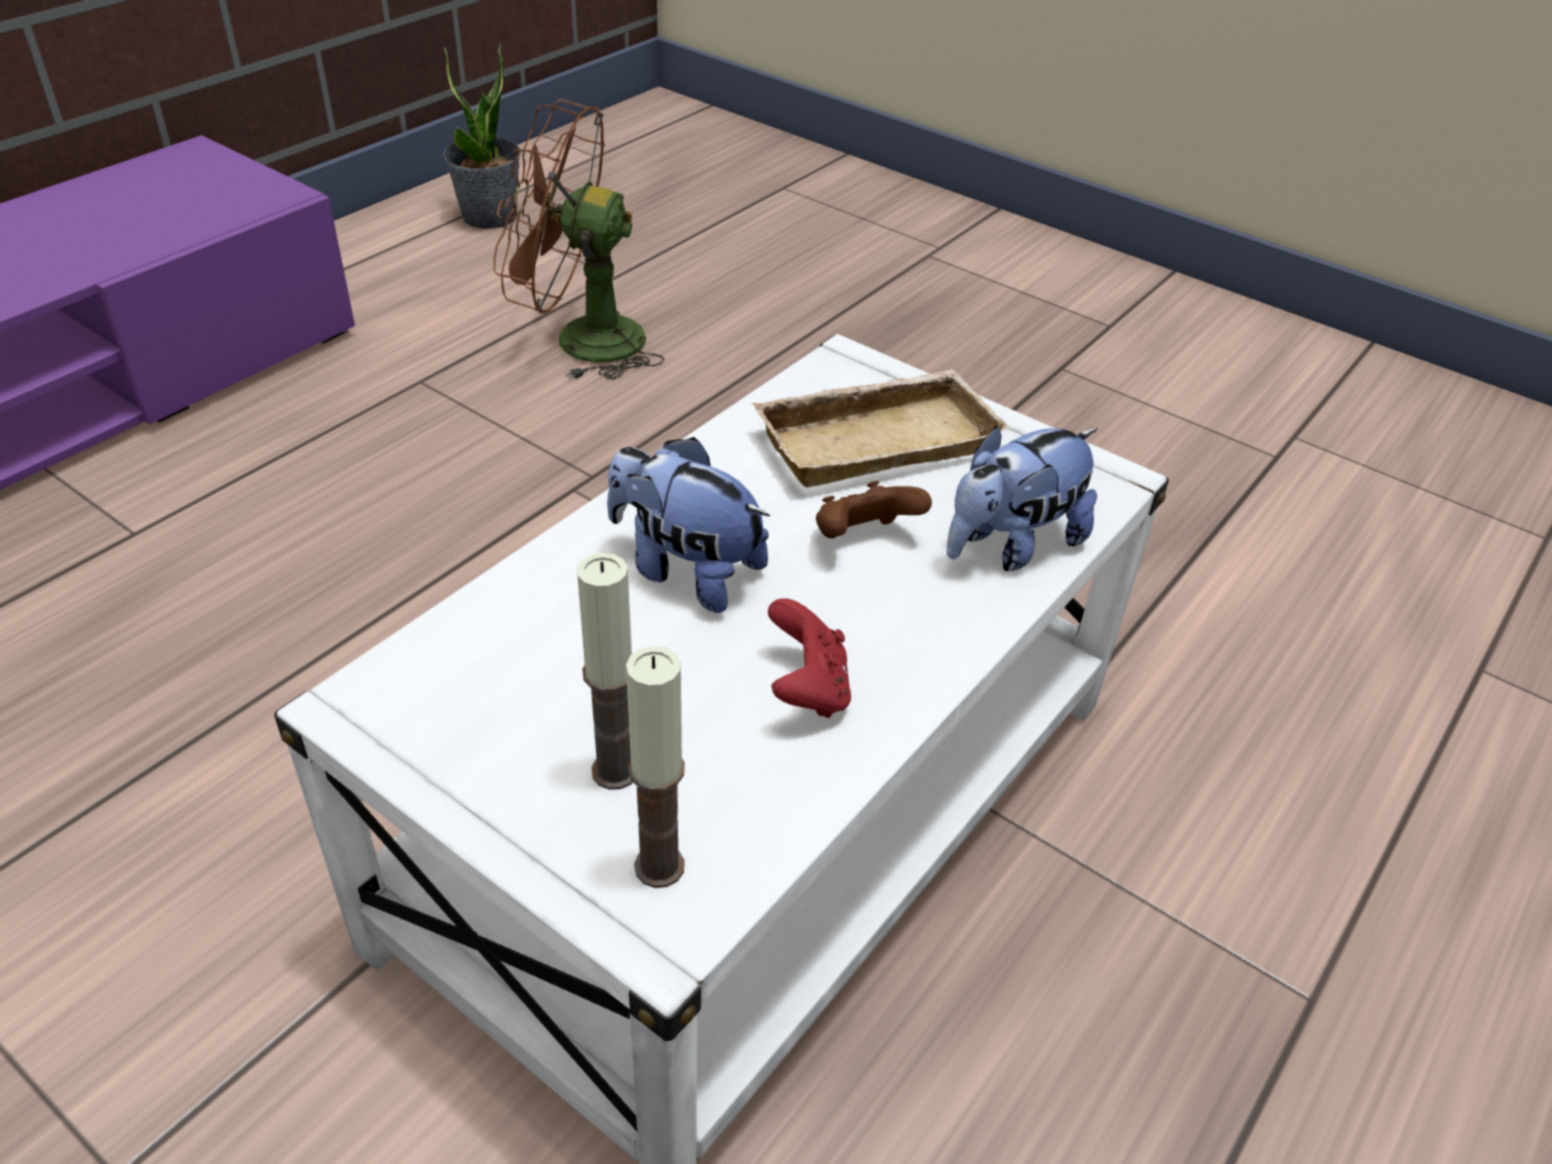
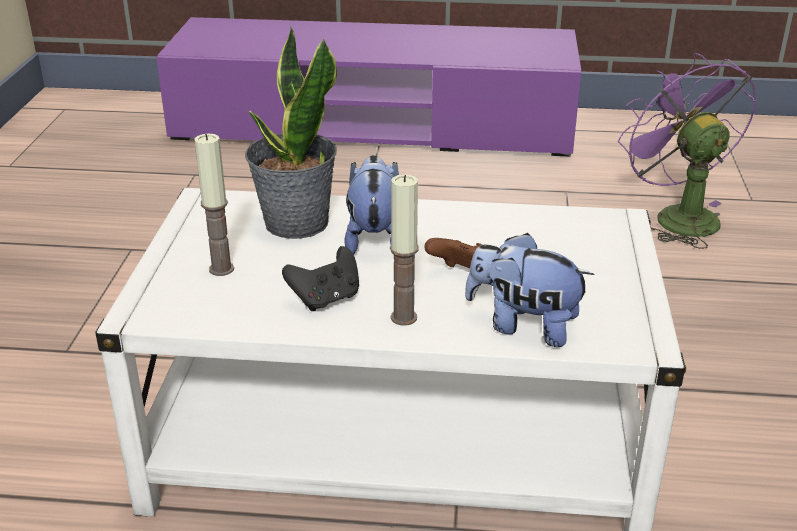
camera: 60 degrees right, 10 degrees down
(490, 217) = (730, 142): potted plant -> potted plant (295, 223)
(580, 340) = (676, 216): brown fan -> purple fan
(659, 866) = (175, 300): candle -> candle (403, 317)
(807, 689) = (326, 299): red game controller -> black game controller
(877, 437) = (561, 252): beige tray -> none

